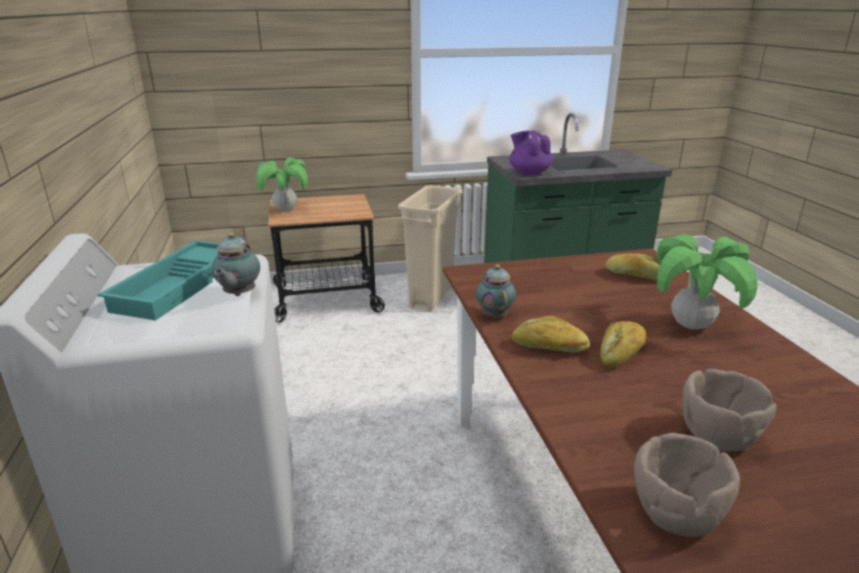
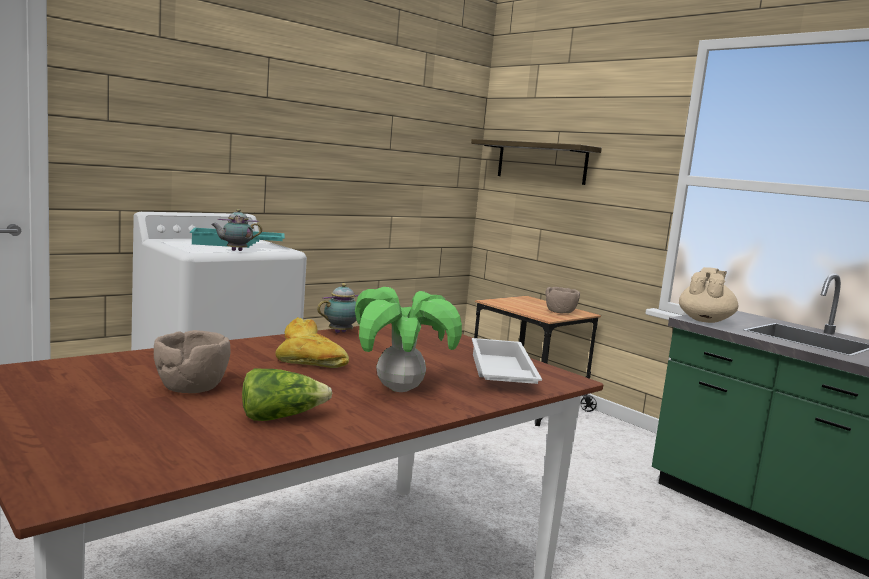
camera: 60 degrees right, 15 degrees down
(242, 49) = (541, 162): none -> shelf
(285, 209) = (514, 300): potted plant -> none
(431, 297) = (603, 444): beige trash can -> none
(529, 173) = (705, 320): purple teapot -> beige teapot
(635, 276) = (499, 373): bread -> white tray
(676, 512) = (86, 372): brown bowl -> brown bowl (560, 312)
(791, 395) = (281, 417): none -> lettuce

